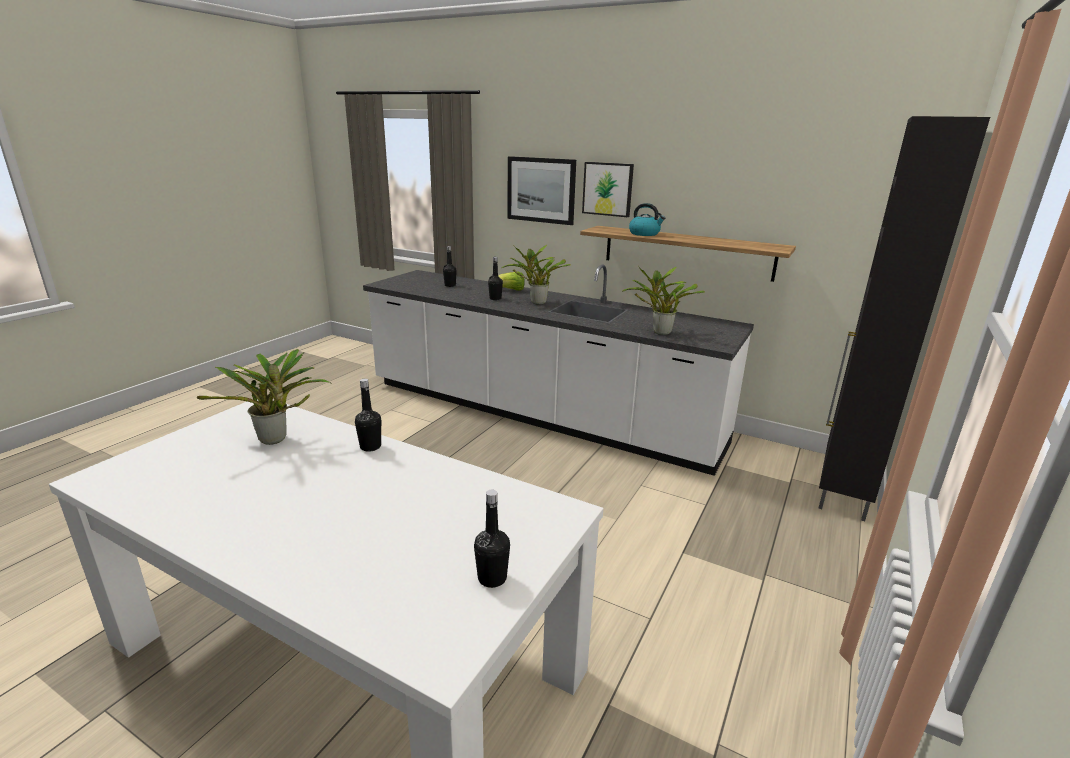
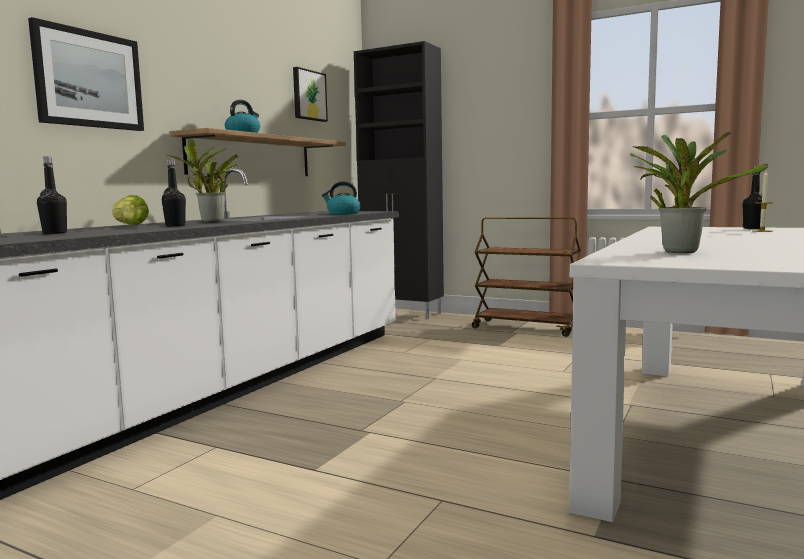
camera: 90 degrees left, 15 degrees down
(370, 446) = (644, 241): black bottle -> none
(437, 564) = (762, 231): none -> candle
(608, 189) = (174, 85): picture -> picture (308, 95)
(659, 332) = (343, 213): potted plant -> kettle
(797, 594) = (526, 328): none -> brown cart

